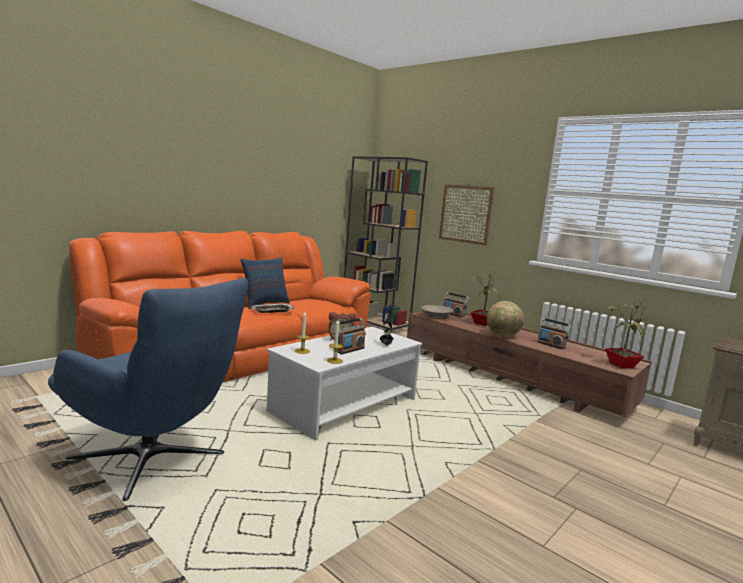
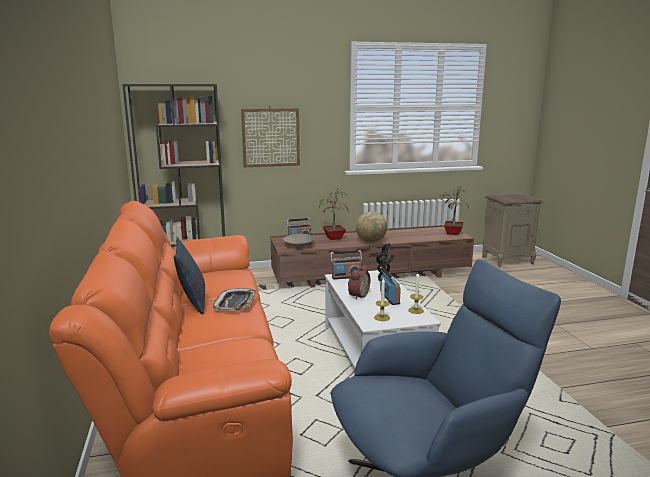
camera: 55 degrees left, 5 degrees up
(551, 345) = (402, 236): radio -> radio (346, 277)

